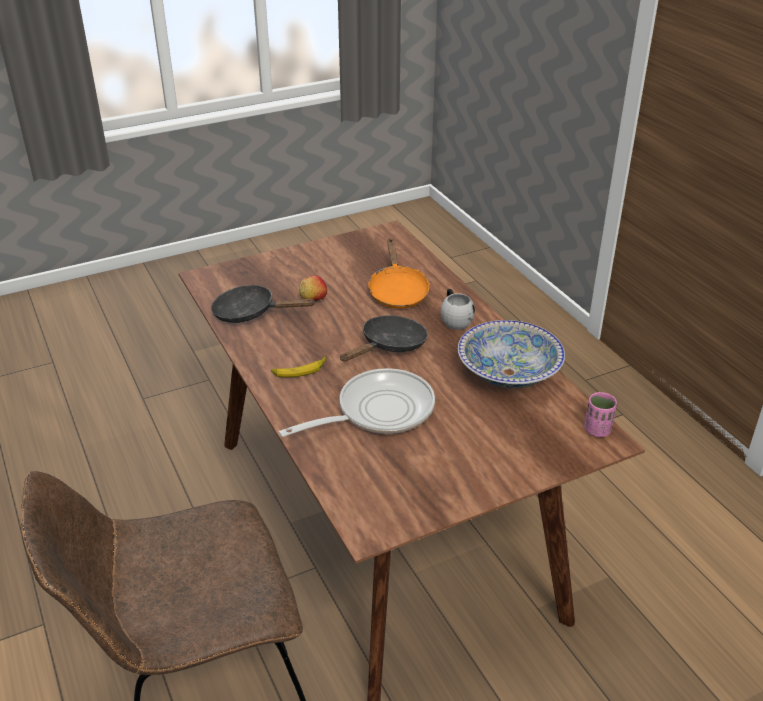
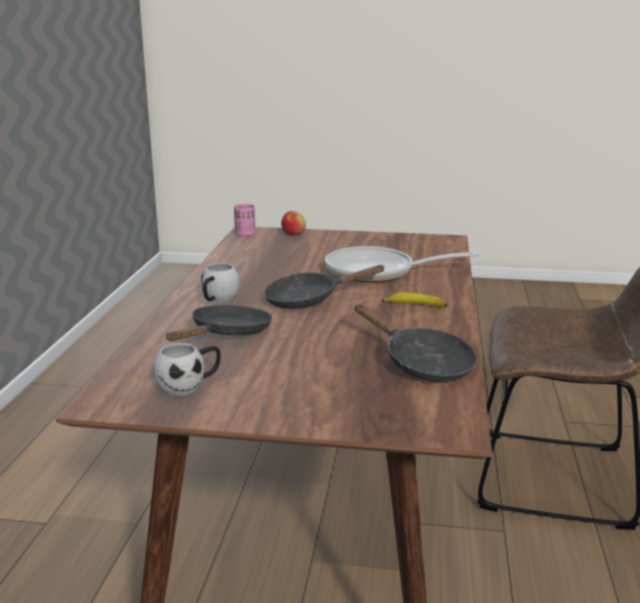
camera: 145 degrees left, 15 degrees down
(313, 299) = (329, 355): apple -> apple (293, 234)
(363, 253) = (189, 385): none -> white mug
(397, 291) = (227, 334): orange frying pan -> black frying pan
(508, 373) = (244, 264): bowl -> none

